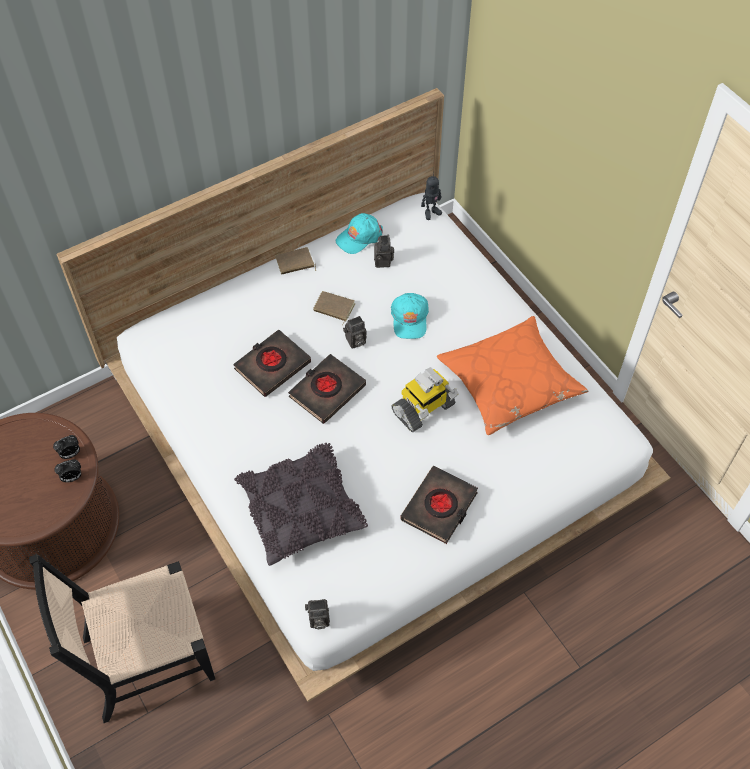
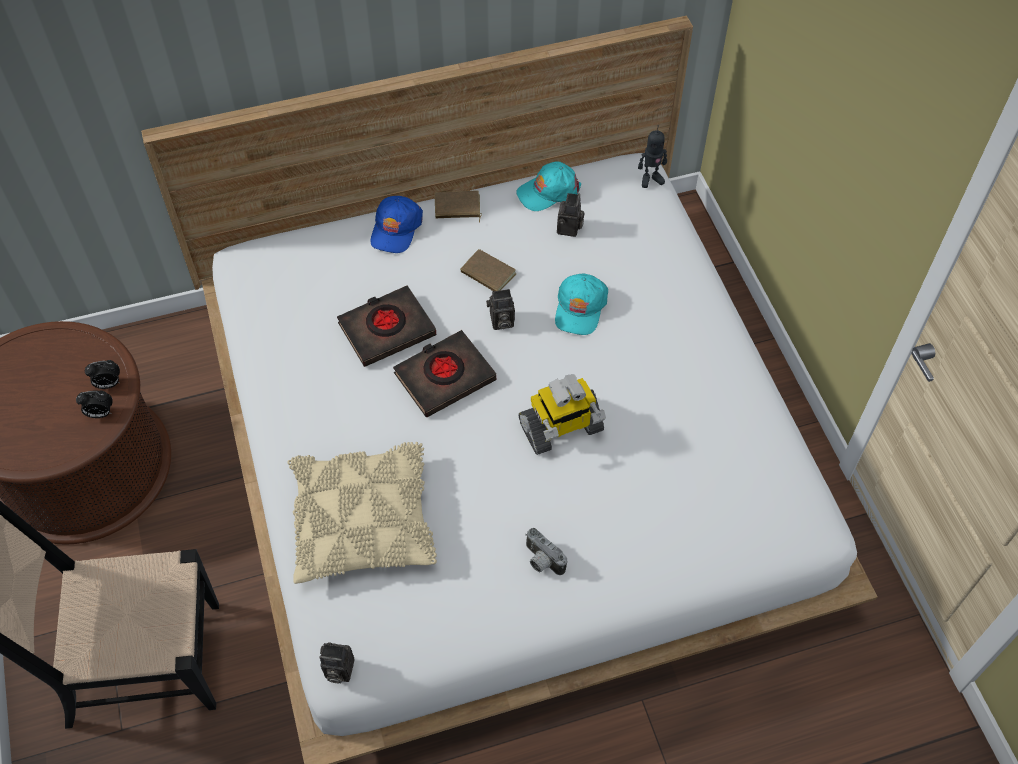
camera: 15 degrees right, 0 degrees up
(253, 288) = (396, 229): none -> blue cap
(301, 509) = (363, 521): black pillow -> beige pillow
(439, 507) = (541, 561): black book -> camera
(509, 382) = (685, 419): orange pillow -> none

